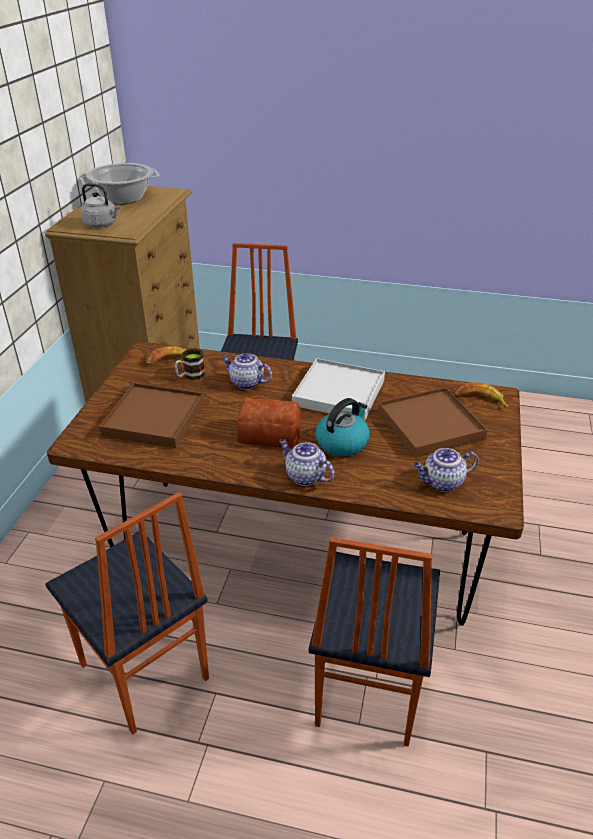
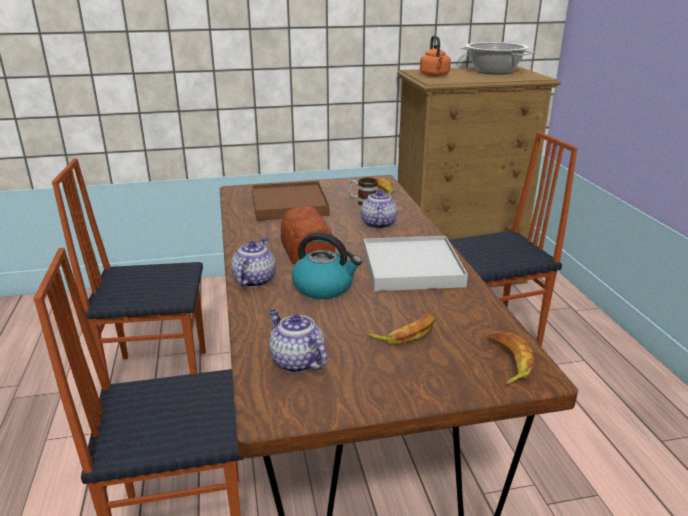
camera: 65 degrees right, 10 degrees down
(102, 224) = (434, 75): grey kettle -> orange kettle
(143, 673) = (158, 375): chair -> chair turned 60 degrees clockwise
(429, 425) = (406, 333): brown tray -> banana

